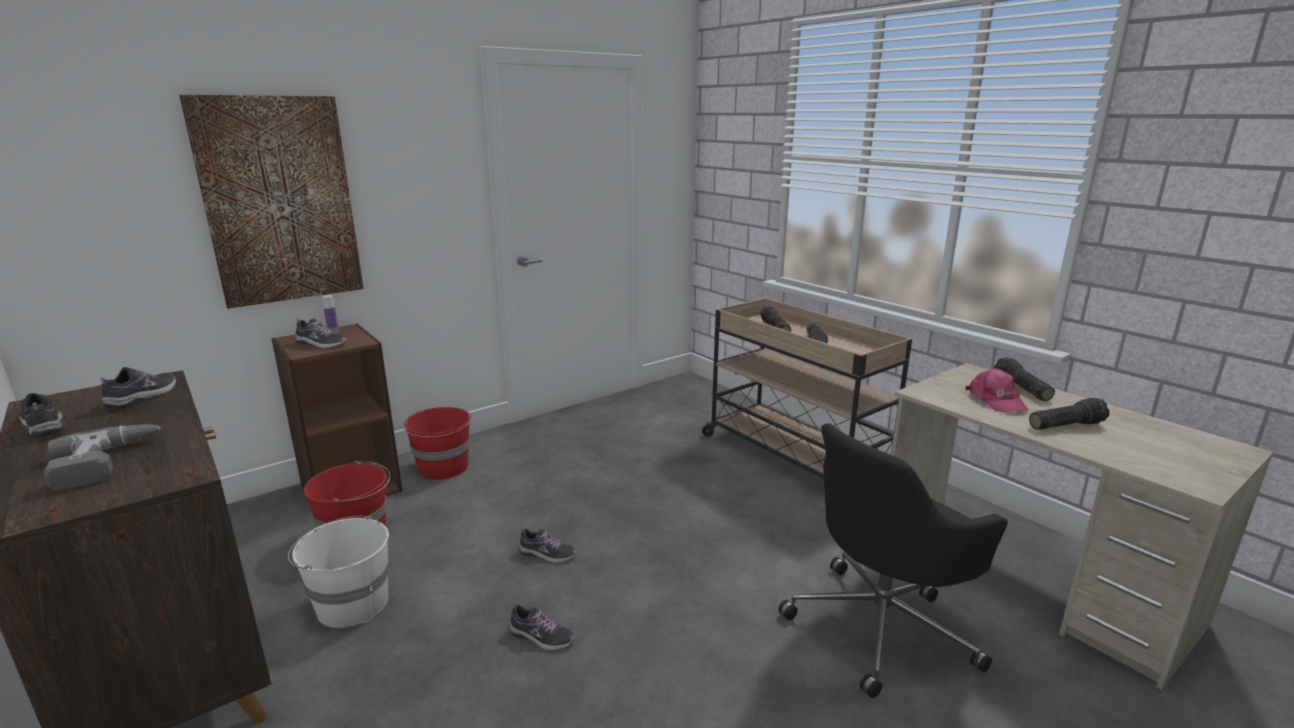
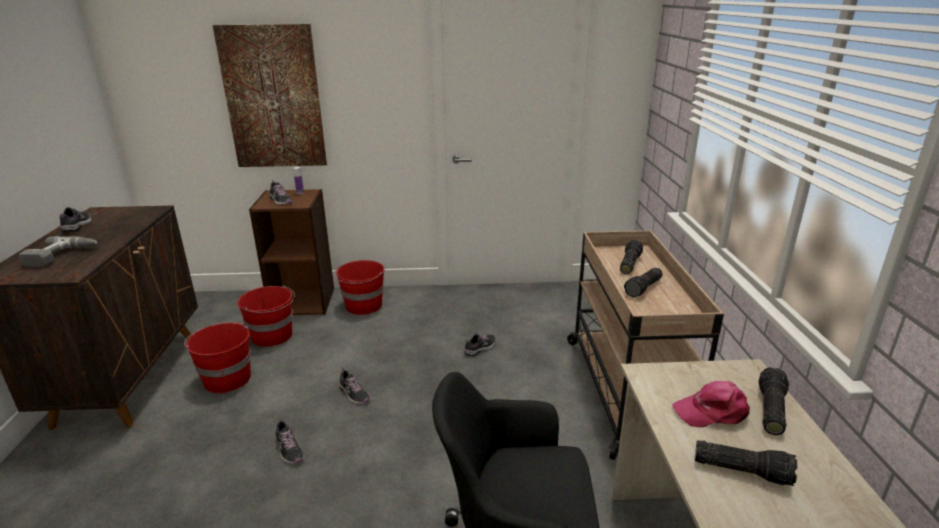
camera: 35 degrees right, 5 degrees up
(143, 397) = (132, 219): shoe -> shoe (480, 348)
(351, 604) = (227, 378): white bucket -> red bucket
(996, 400) = (712, 411): pink cap -> pink cap turned 60 degrees clockwise

